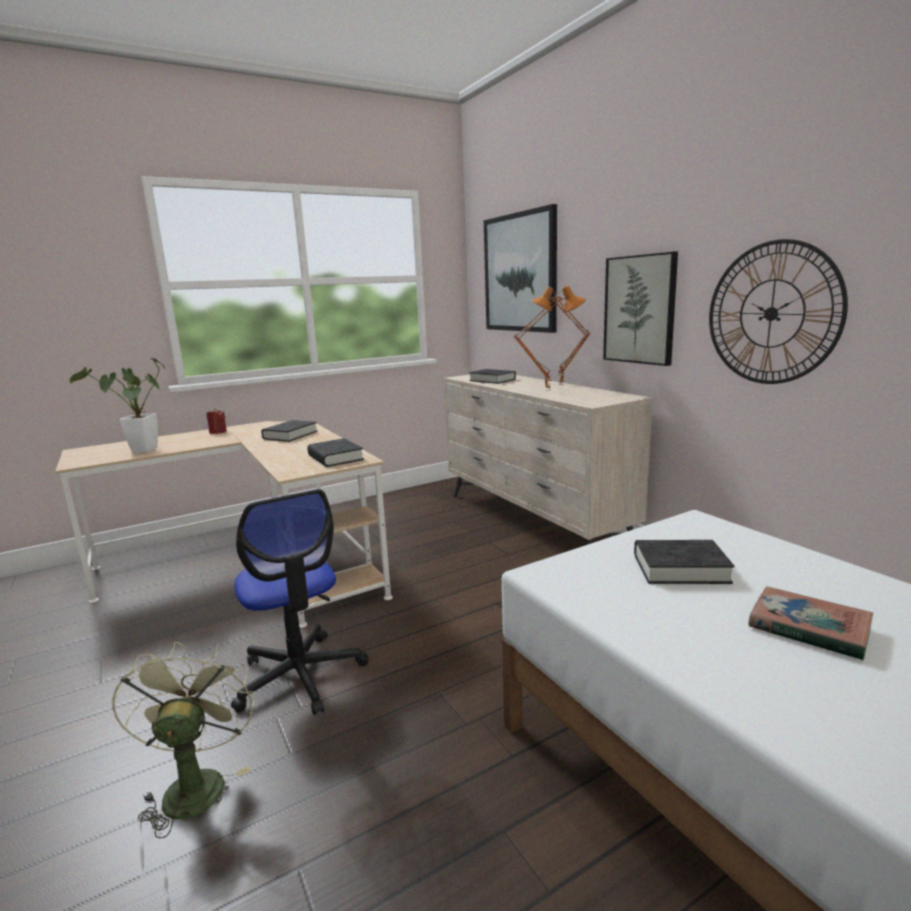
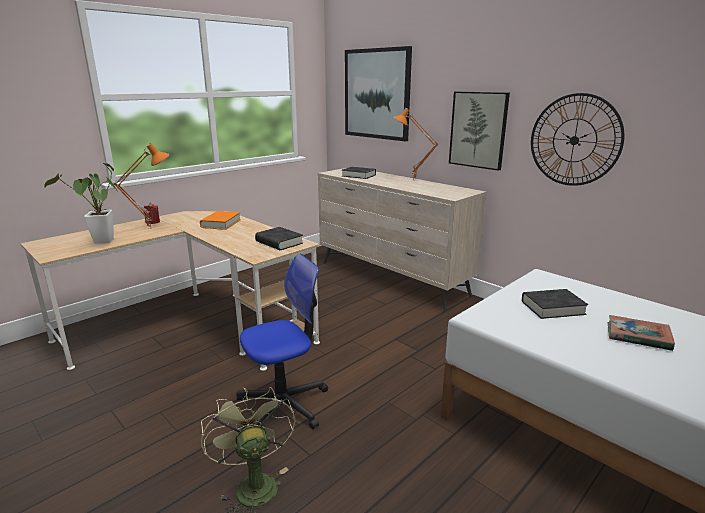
camera: 15 degrees left, 5 degrees up
(290, 435) = (221, 223): black book -> orange book
(300, 676) = (284, 404): office chair -> office chair turned 75 degrees counterclockwise
(548, 390) = (409, 185): orange table lamp -> orange table lamp (150, 228)

